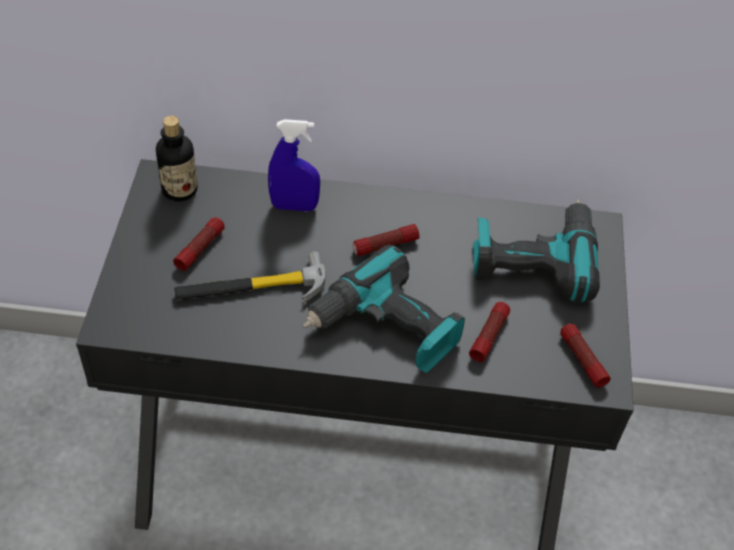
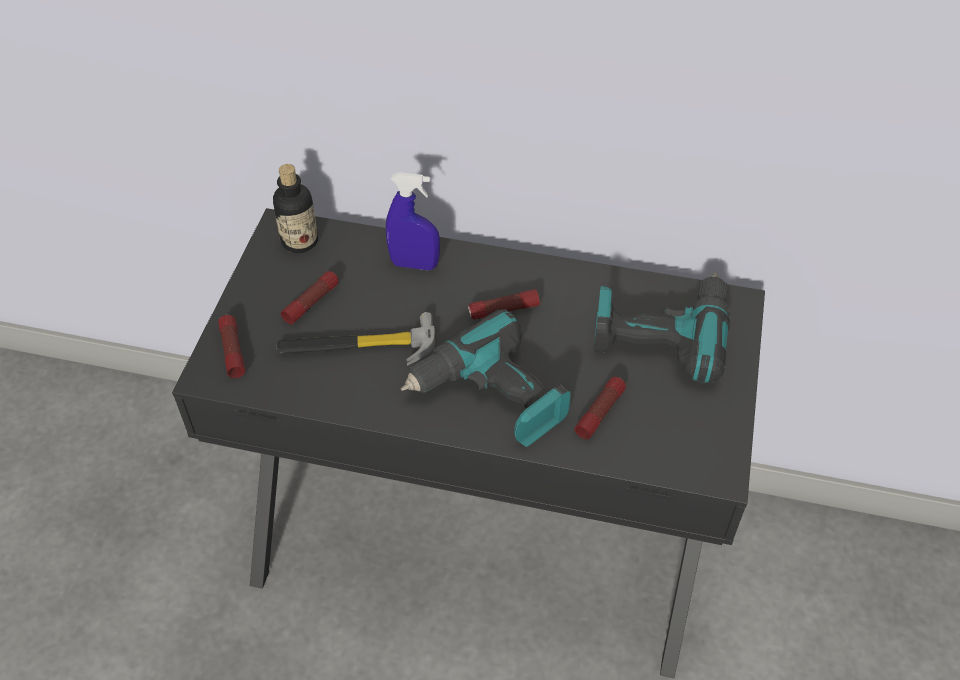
camera: 10 degrees right, 0 degrees up
(582, 360) = (698, 445): flashlight -> flashlight (232, 351)

